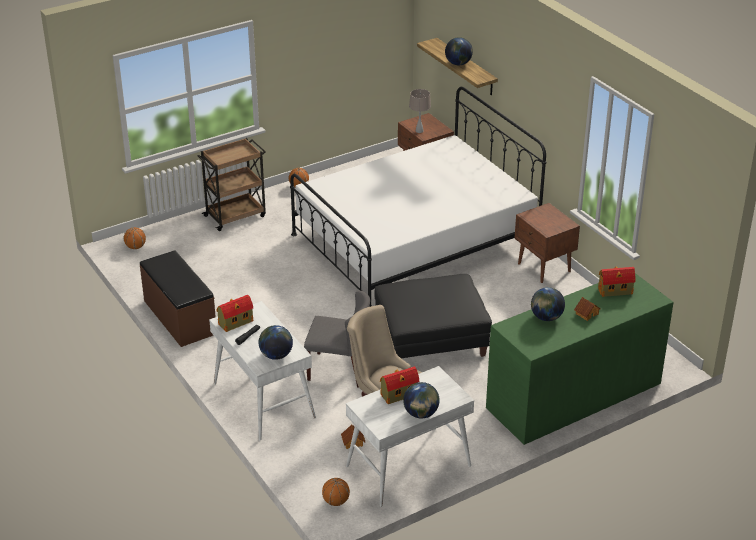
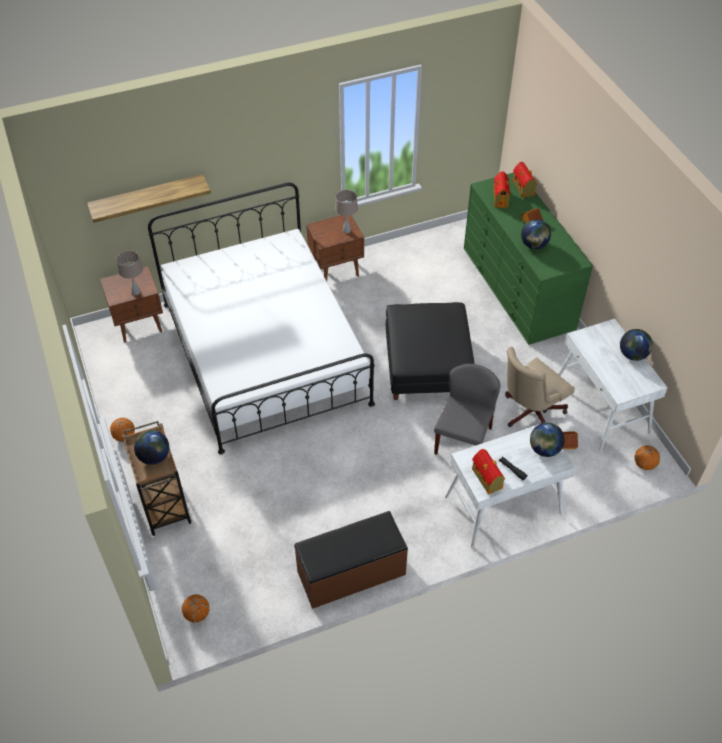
camera: 80 degrees left, 15 degrees up
(398, 395) = (607, 366): toy house -> toy house (523, 189)
(458, 63) = (158, 195): globe -> globe (154, 456)
(551, 226) = (346, 230): none -> beige table lamp

